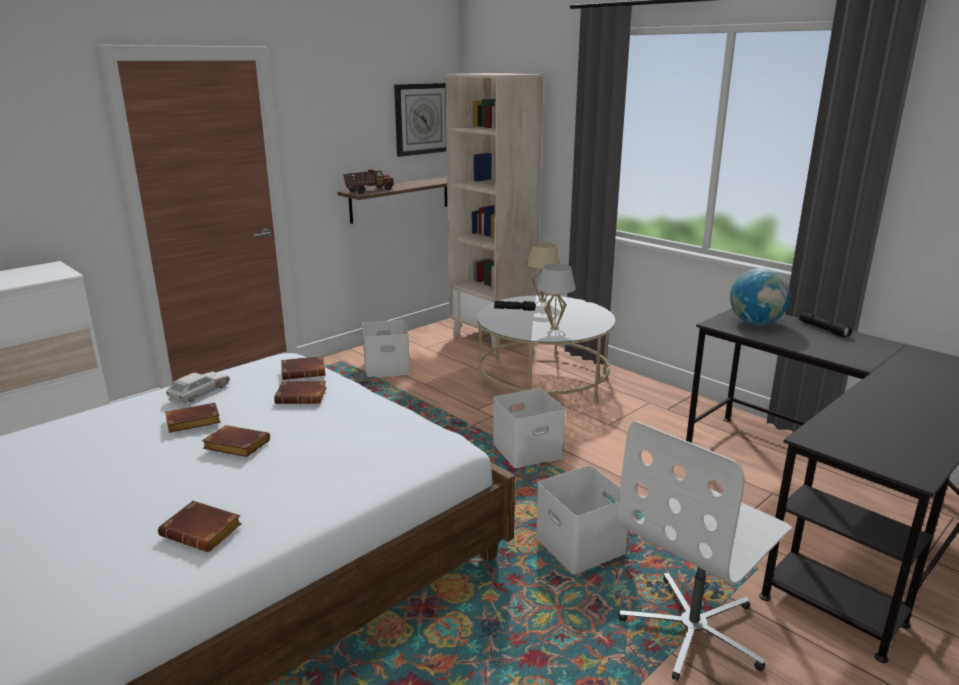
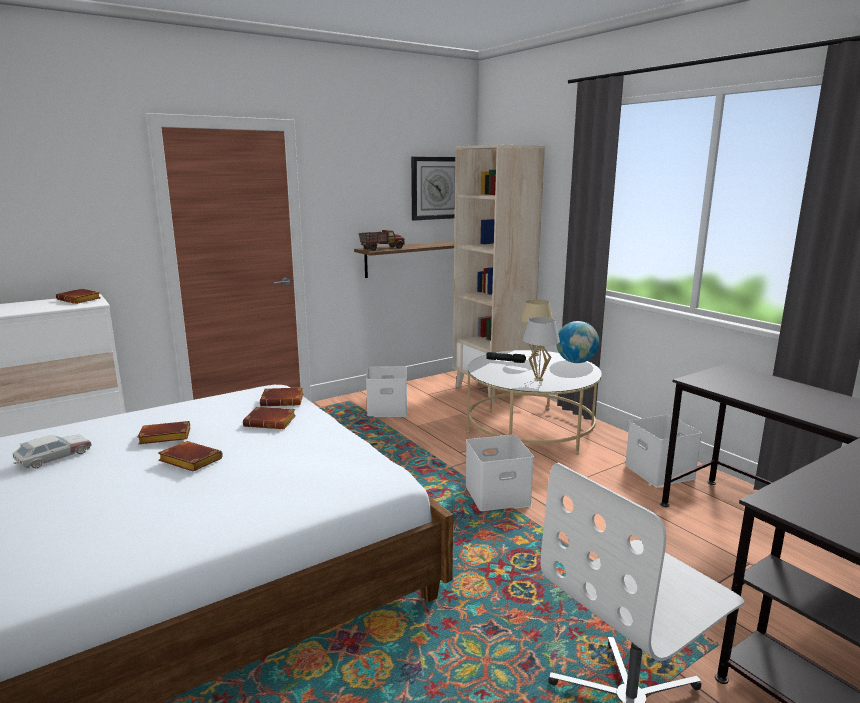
camera: 10 degrees right, 5 degrees down
(199, 393) = (184, 412): toy car -> toy car (53, 457)
(204, 531) = (120, 537): brown book -> brown book (81, 300)
(578, 546) = (524, 596): white storage box -> white storage box (657, 471)
(755, 323) = (737, 381): globe -> globe (576, 362)
(824, 329) = (813, 392): black flashlight -> none

